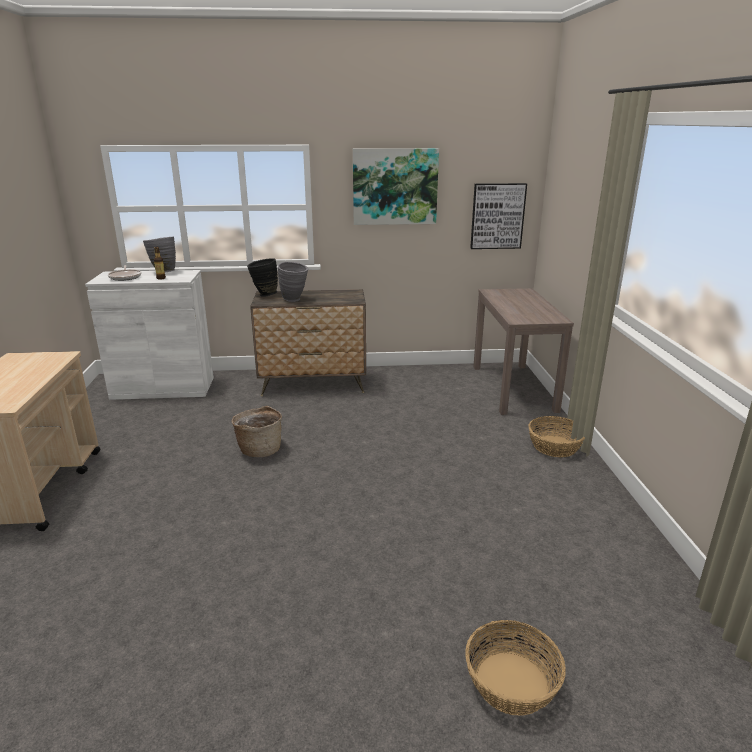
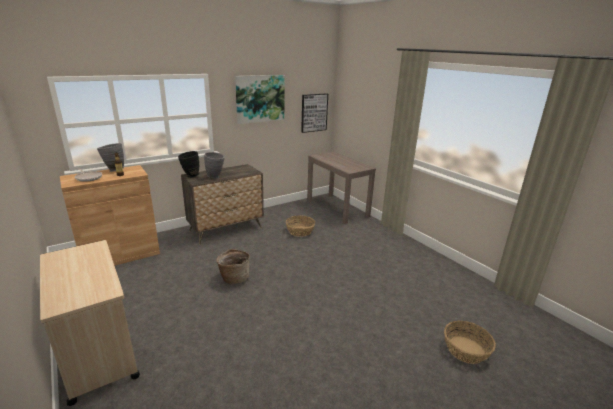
camera: 30 degrees left, 0 degrees up
(163, 388) = (120, 255): white cabinet -> brown cabinet
(555, 446) = (383, 234): basket -> basket (300, 231)

